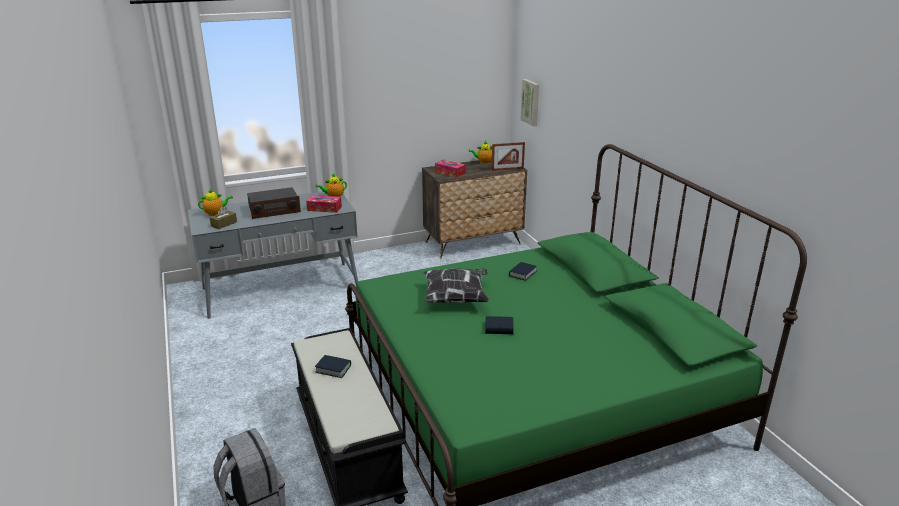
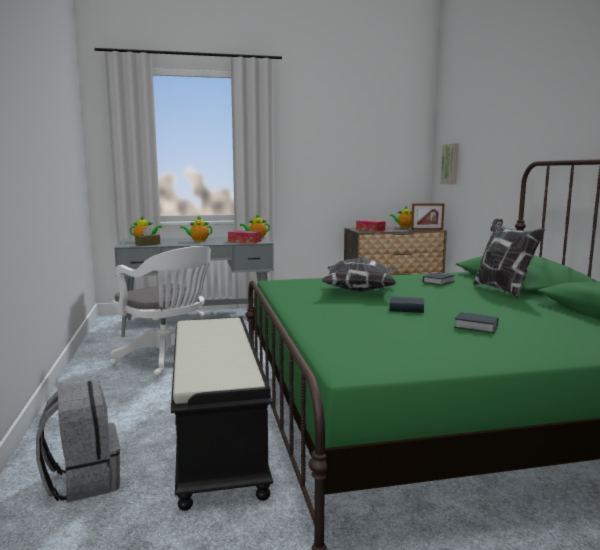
camera: 10 degrees right, 15 degrees down
(269, 348) = (168, 359): none -> white office chair
(274, 210) = (198, 241): radio -> teapot
(333, 369) = (209, 339): book -> book (475, 327)
(577, 285) = (502, 290): none -> pillow

